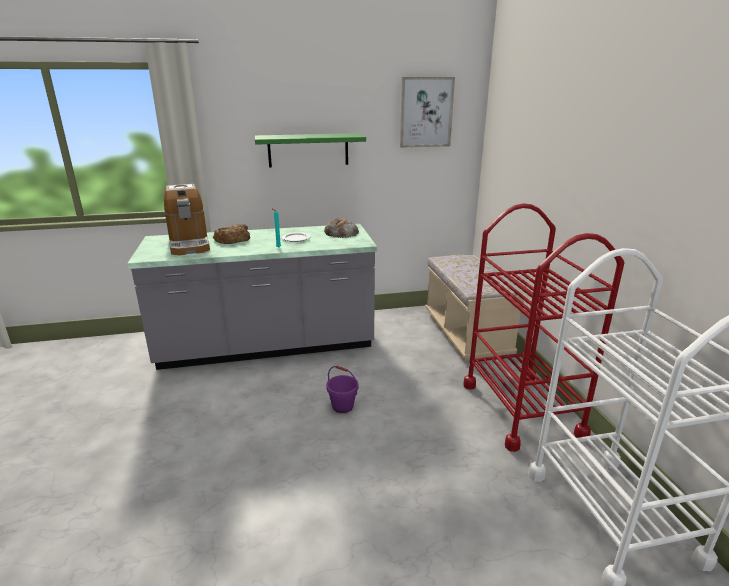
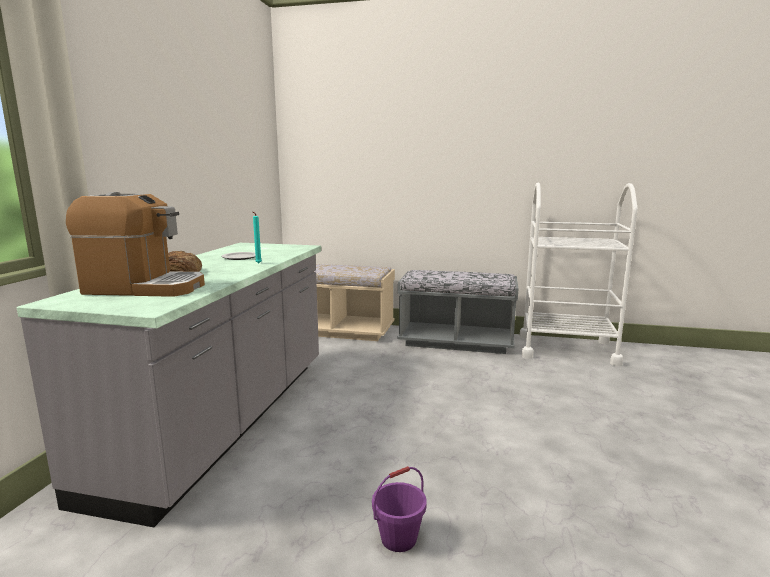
camera: 65 degrees left, 10 degrees down
(308, 150) = (174, 157): green shelf -> none
(341, 231) = (253, 247): bread -> none
(343, 406) = (395, 401): purple bucket -> purple bucket (398, 538)
(426, 112) = (249, 124): picture -> none
(521, 409) = (456, 342): red cart -> grey bench

